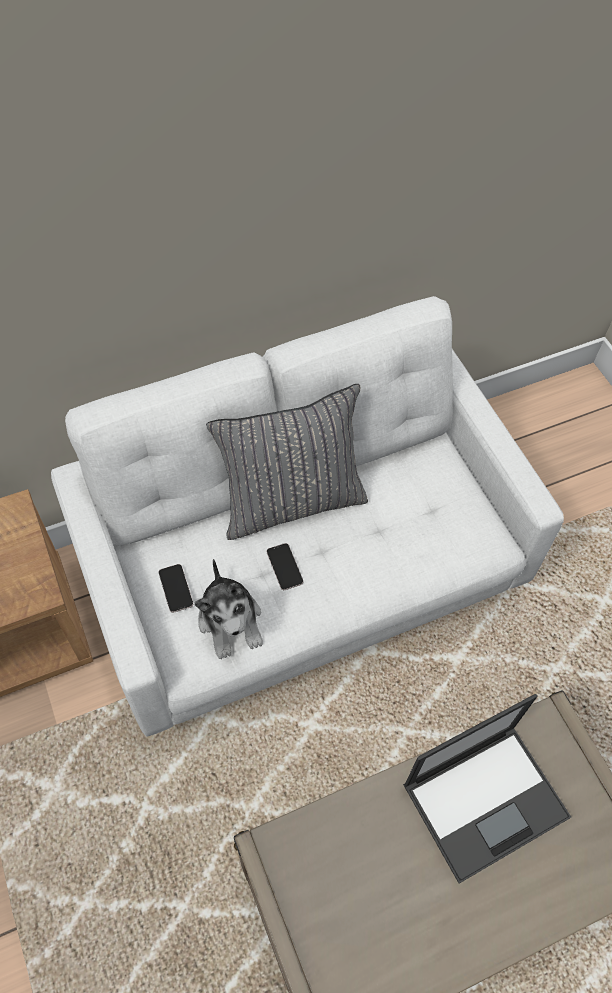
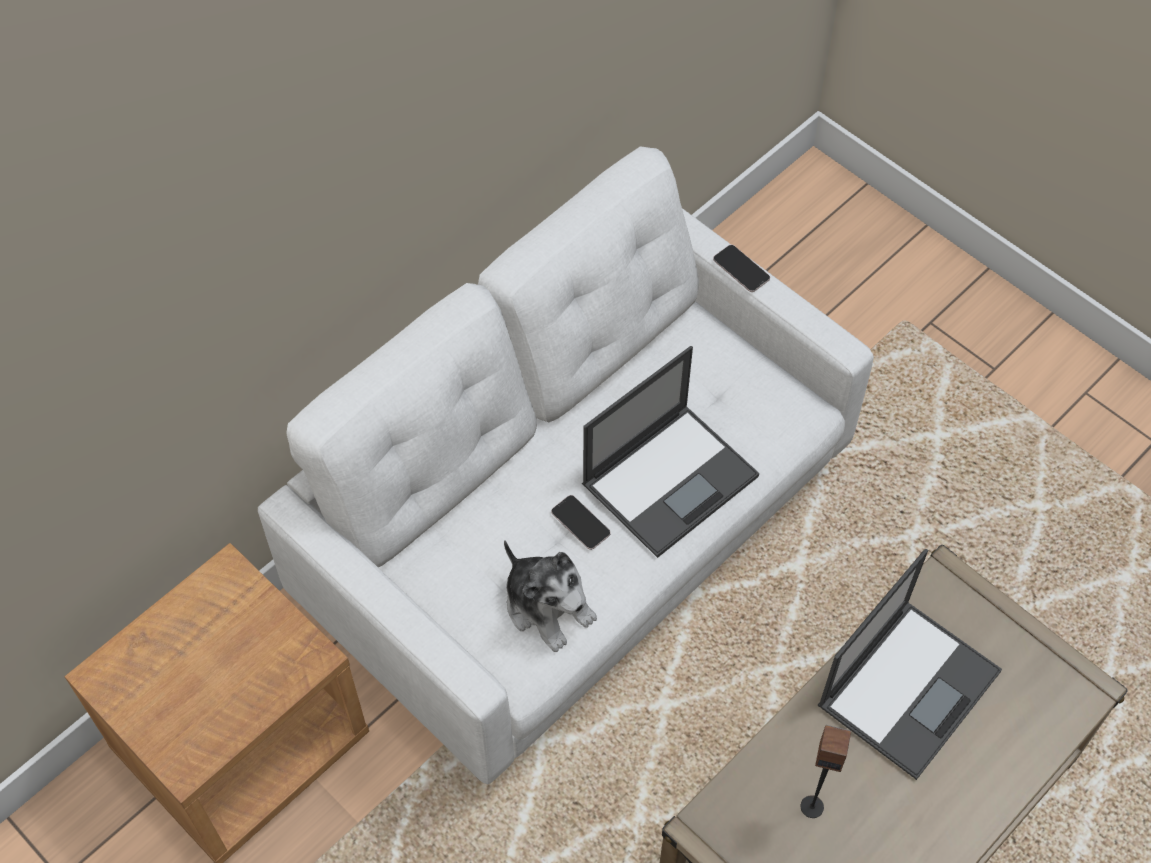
camera: 20 degrees left, 0 degrees up
(175, 588) = (466, 593): phone -> phone (741, 269)
(291, 501) = (552, 444): grey pillow -> none
(362, 869) = (812, 806): none -> speaker
(368, 558) = (671, 478): none -> laptop

